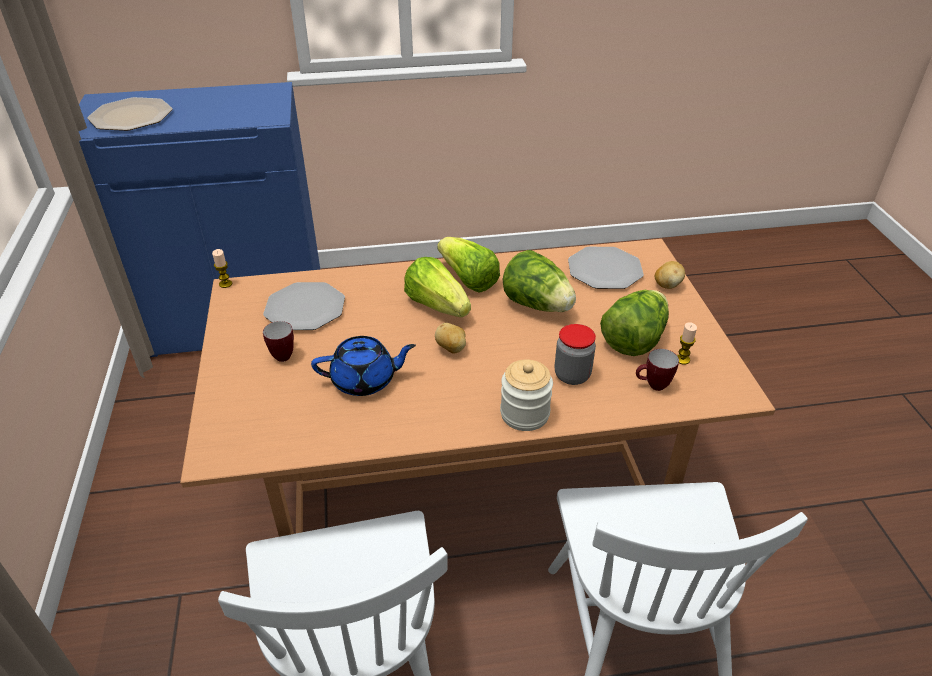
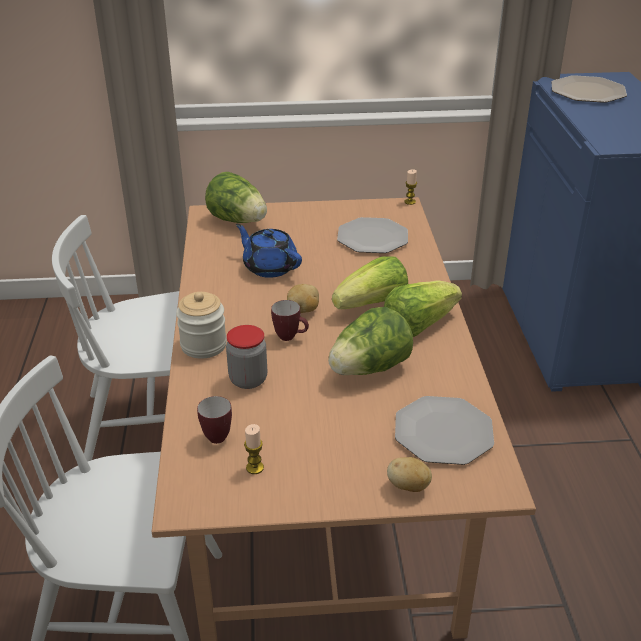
camera: 95 degrees right, 5 degrees down
(284, 354) = (310, 231): mug -> mug (290, 337)
(365, 380) = (269, 267): blue teapot -> blue teapot turned 135 degrees clockwise
(634, 340) = (296, 434): lettuce -> lettuce (238, 221)

